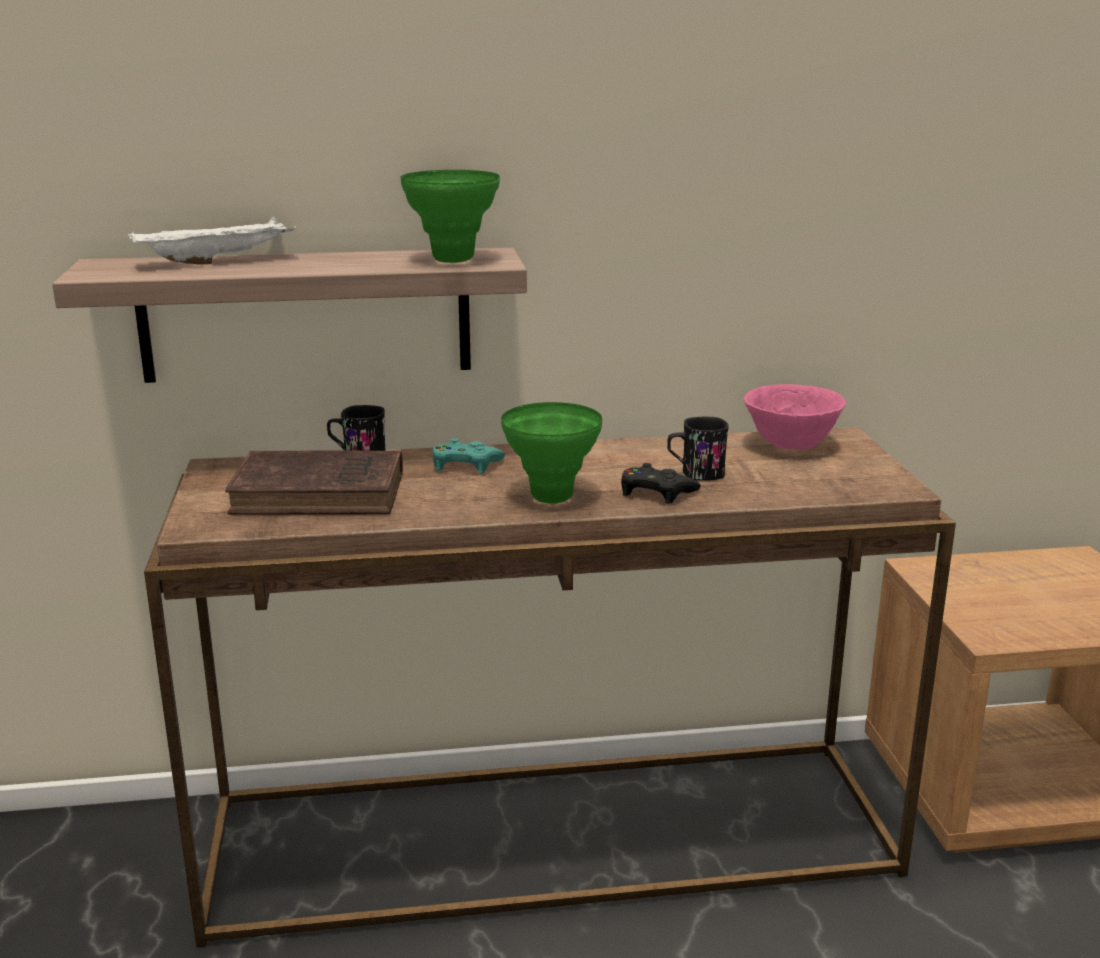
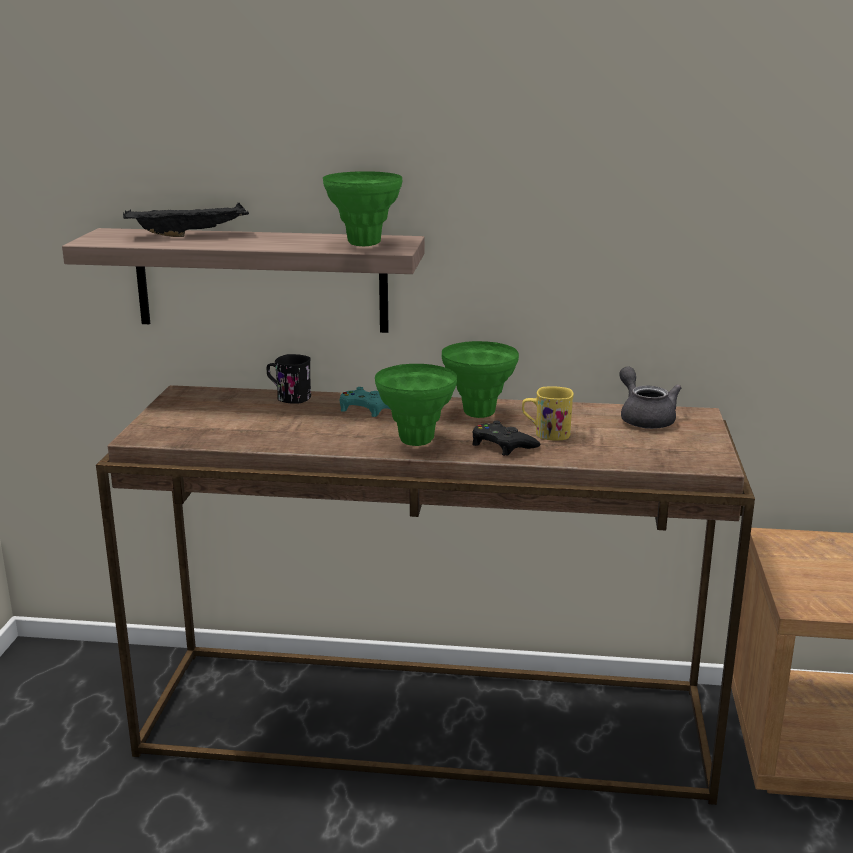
camera: 15 degrees right, 0 degrees up
(217, 261) = (190, 235): white tray -> black tray
(324, 493) = (247, 420): brown book -> none
(601, 457) = (478, 413): none -> green vase
(695, 474) = (546, 434): black mug -> yellow mug
(790, 446) = (644, 418): pink bowl -> grey teapot

